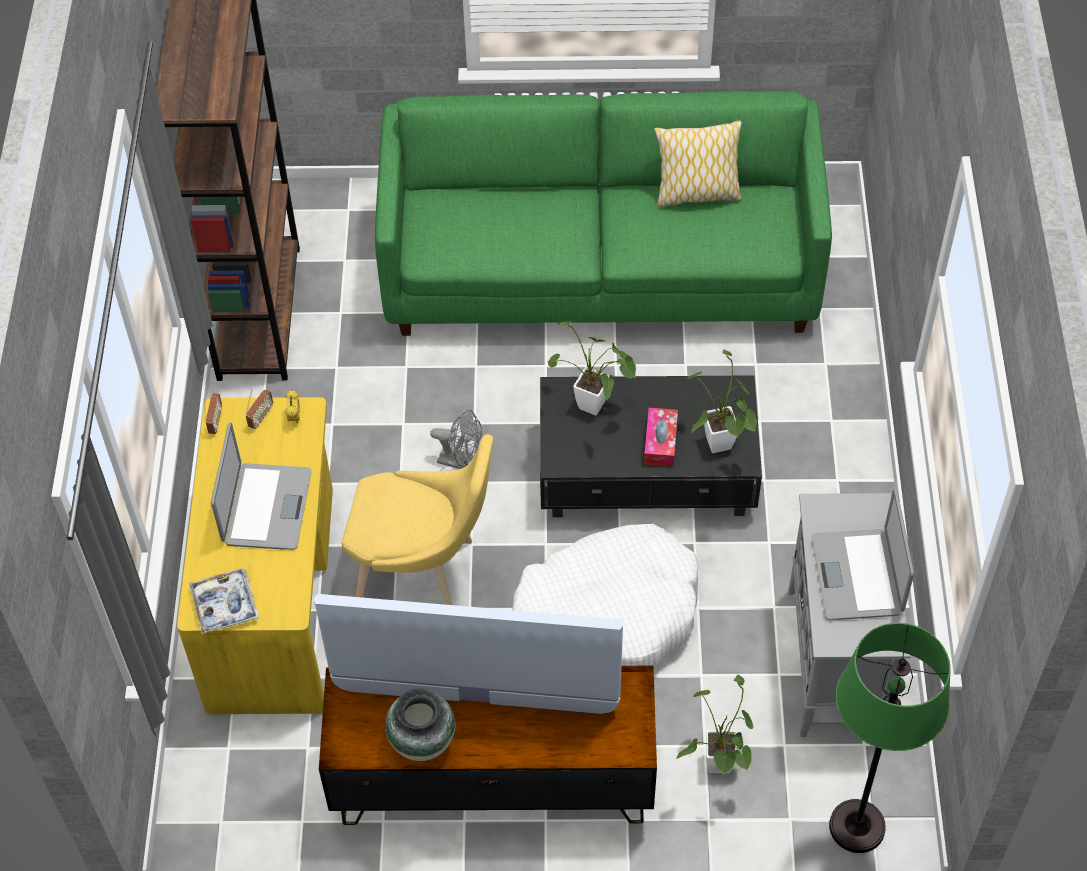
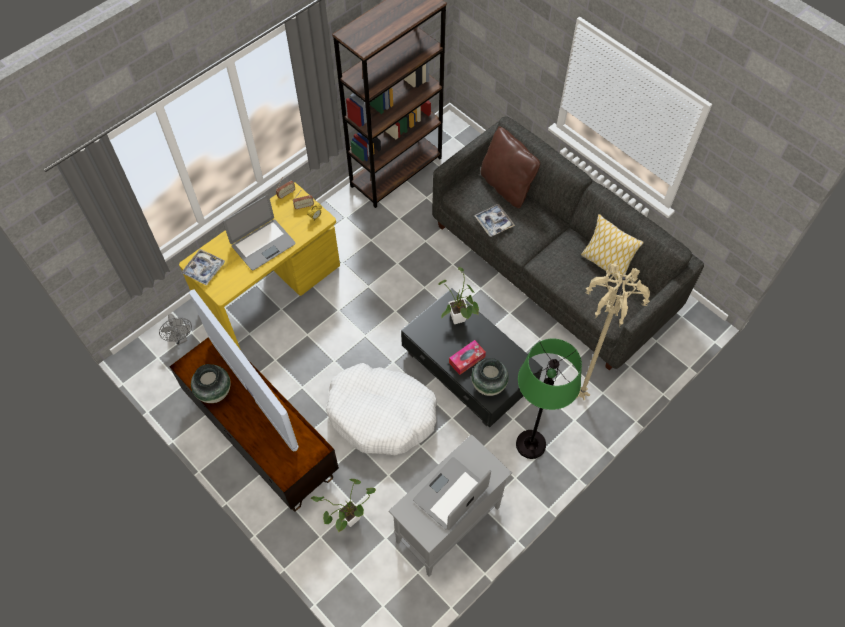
camera: 45 degrees right, 5 degrees up
(424, 574) = (334, 331): yellow chair -> none
(461, 461) = (401, 298): grey fan -> grey fan (180, 338)
(472, 197) = (506, 186): none -> brown pillow
(510, 252) = (494, 222): none -> tray
(601, 268) = (553, 266): green sofa -> grey sofa
(720, 449) = (488, 385): potted plant -> vase
(804, 388) = (579, 395): none -> beige floor lamp
(857, 827) = (372, 603): green floor lamp -> green floor lamp (530, 445)

